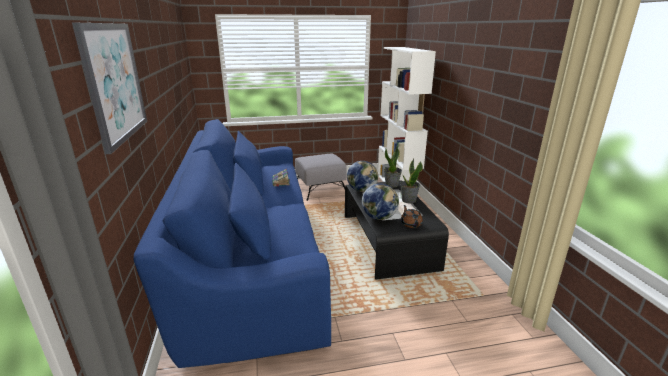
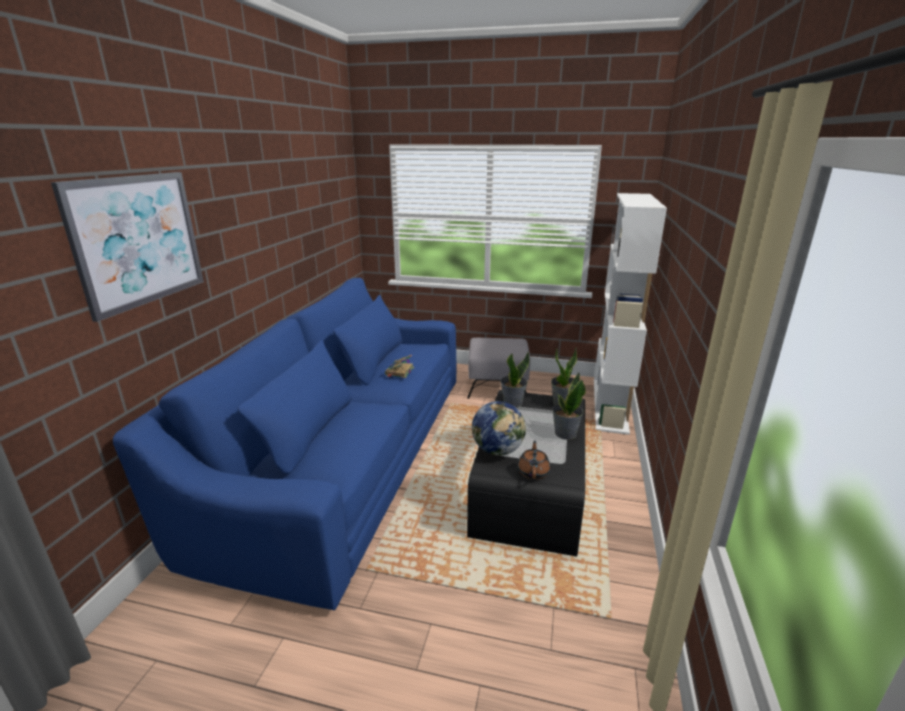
camera: 25 degrees right, 0 degrees up
(362, 190) = (512, 403): globe -> potted plant

